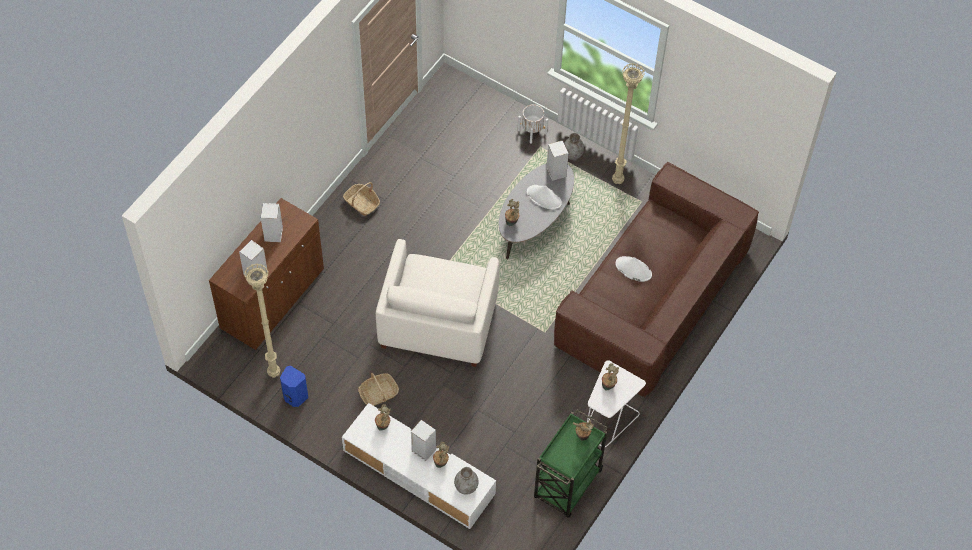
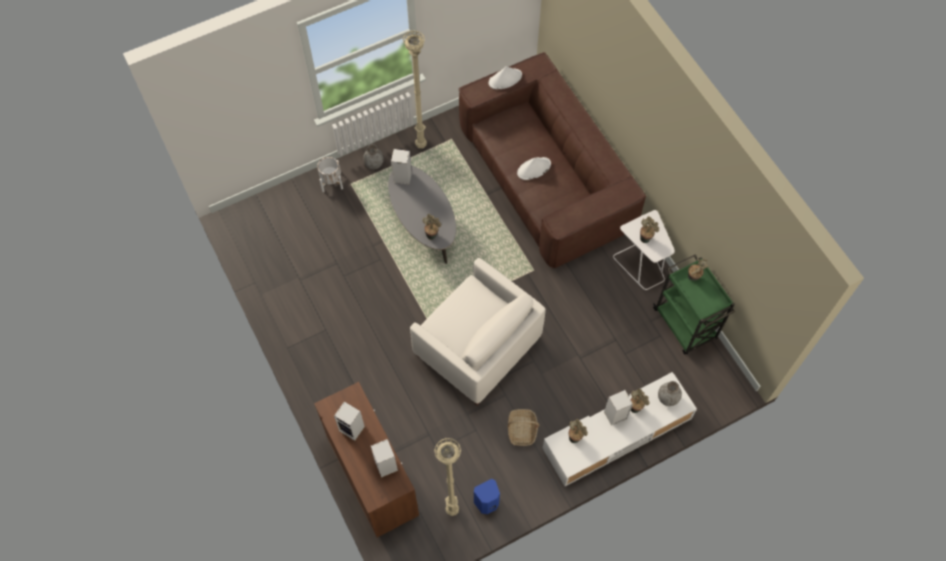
camera: 60 degrees left, 5 degrees up
(362, 203) = (317, 350): basket -> none
(544, 198) = (422, 198): white hat -> white hat (505, 79)

